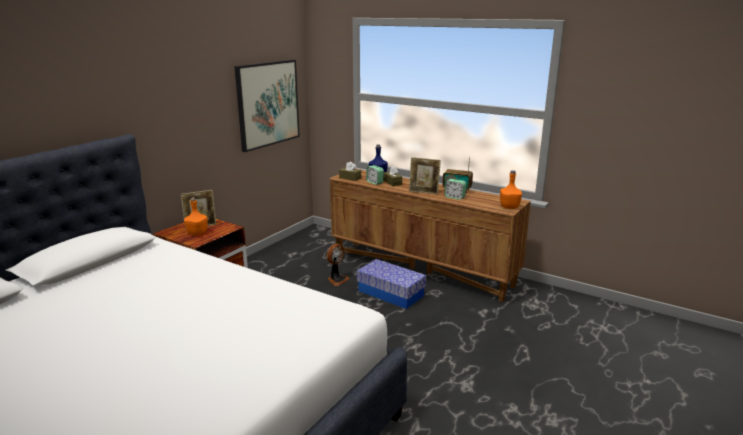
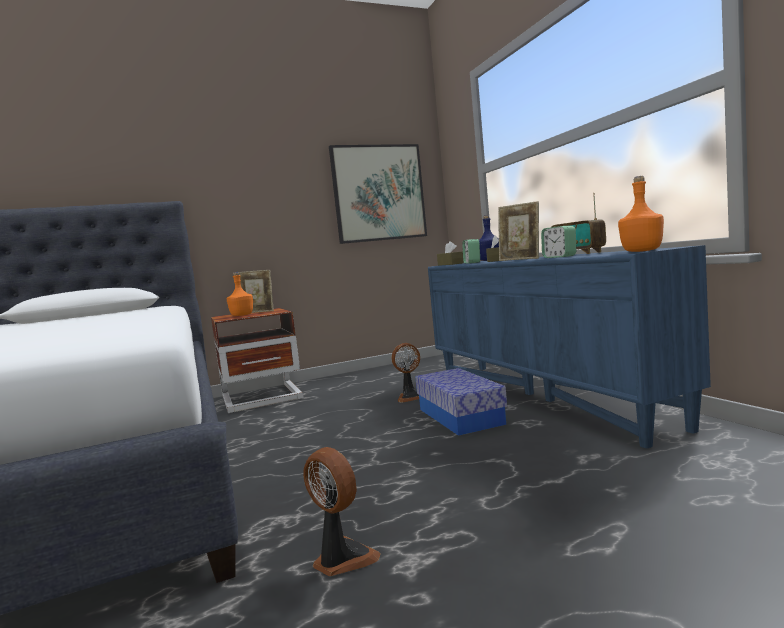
camera: 35 degrees right, 15 degrees down
(420, 270) = (538, 397): brown dresser -> blue dresser
(436, 393) = (342, 559): none -> fan

